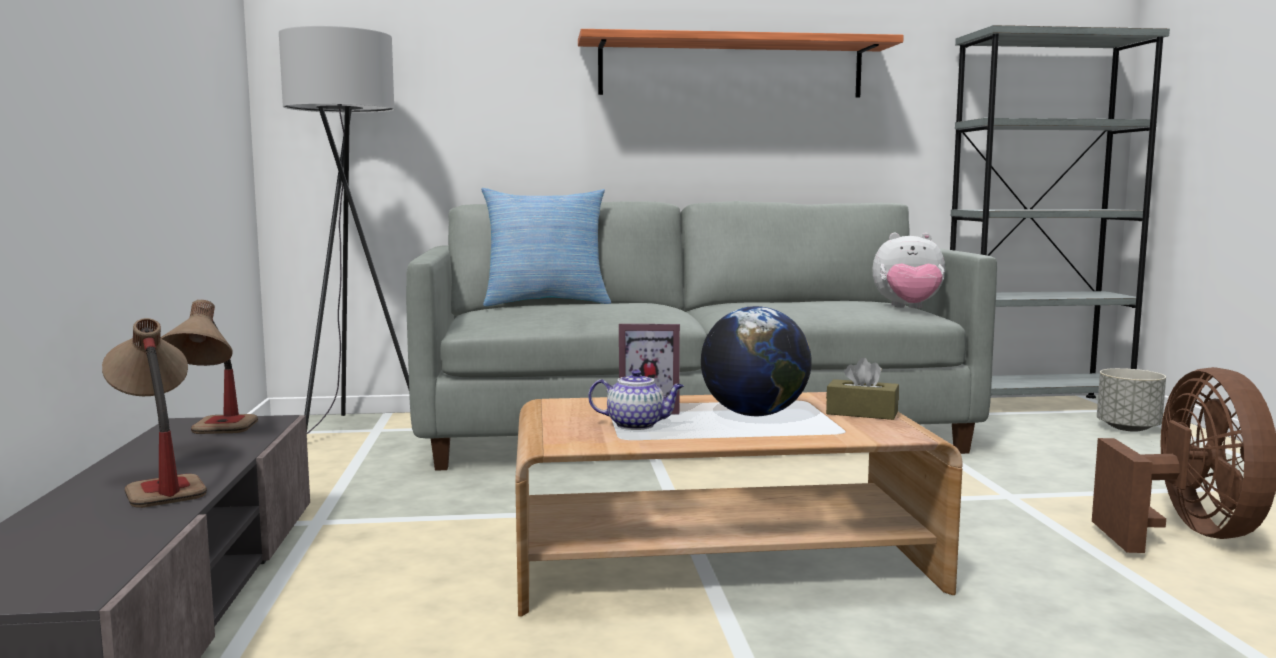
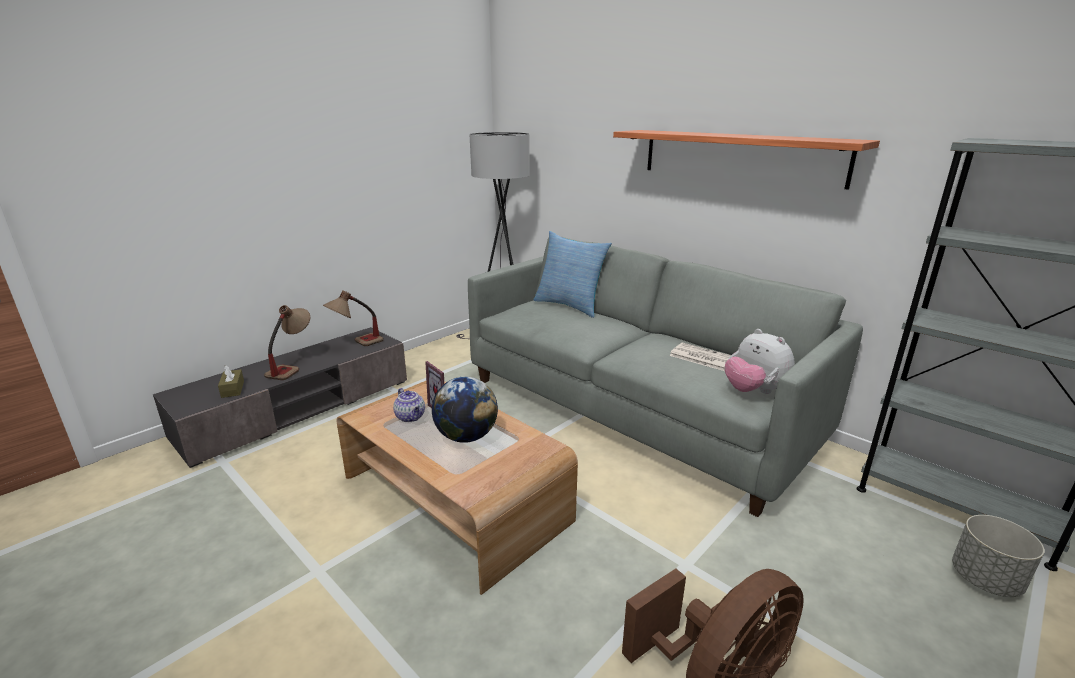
camera: 50 degrees right, 15 degrees up
(813, 301) = (703, 358): none -> newspaper
(862, 413) = (508, 465): brown tissue box -> brown tissue box (232, 389)

